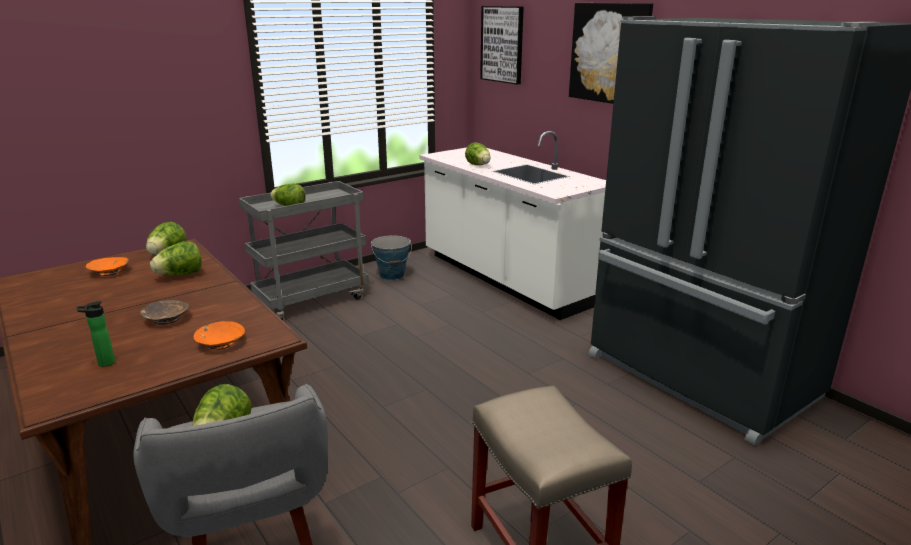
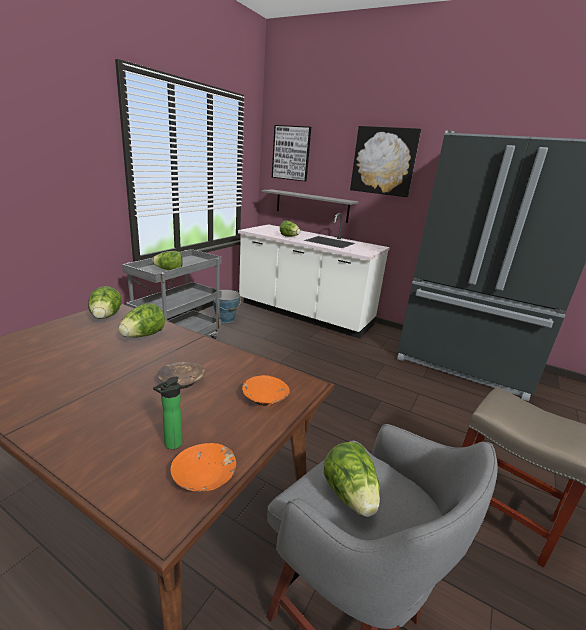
camera: 25 degrees left, 0 degrees up
(109, 272) = (61, 340): orange bowl -> orange bowl (204, 477)
(527, 119) = (311, 206): none -> grey shelf

